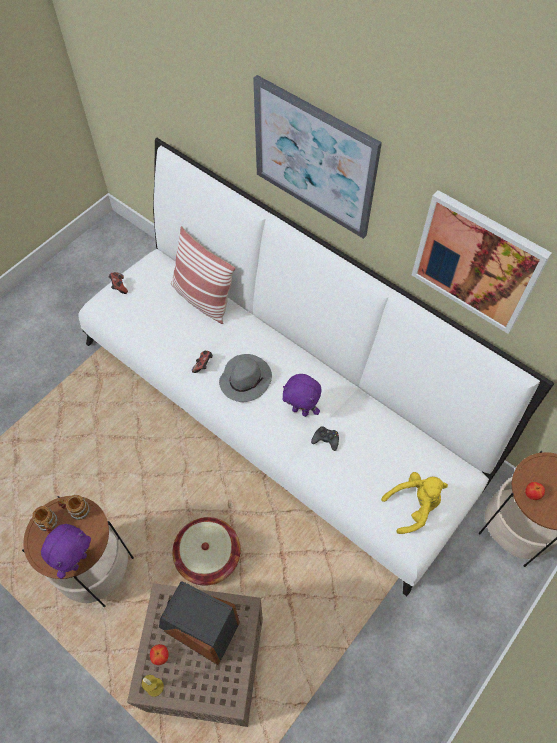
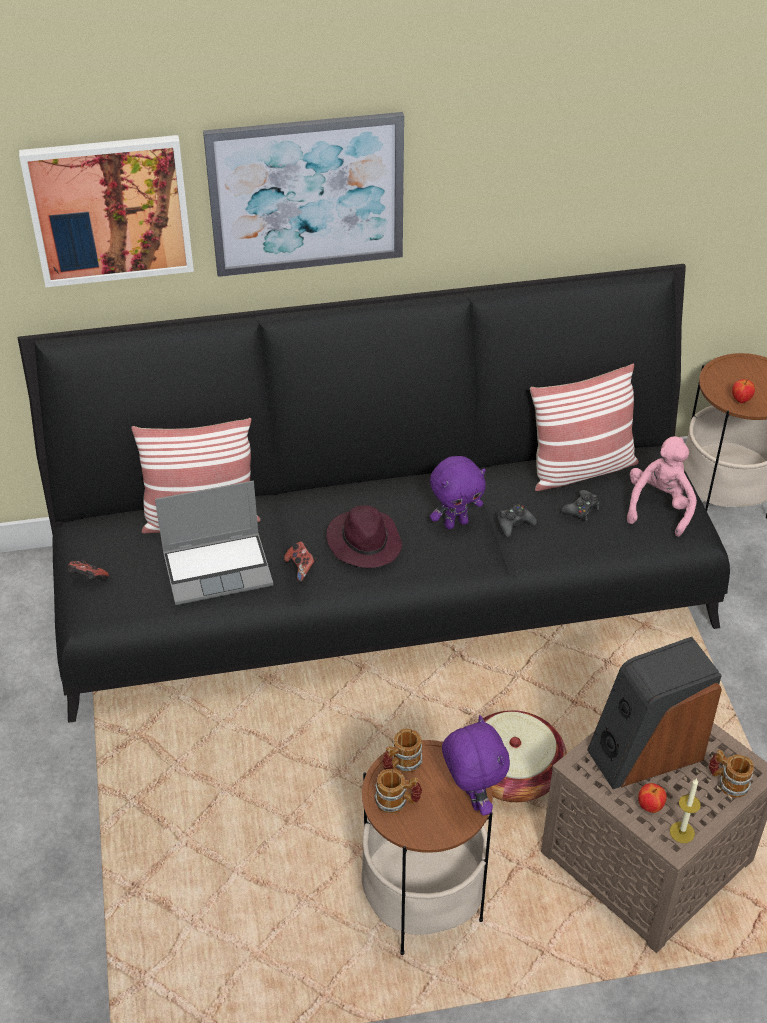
camera: 50 degrees left, 15 degrees down
(171, 331) = (219, 568): none -> laptop
(211, 690) = (727, 782): none -> mug
(245, 379) = (364, 542): grey hat -> purple hat
(278, 406) = (383, 588): white sofa -> black sofa
(370, 465) = (581, 509): none -> black game controller
(408, 443) = (581, 469): none -> pillow
(413, 506) = (659, 507): yellow plush toy -> pink plush toy
(477, 262) = (552, 183): picture -> picture (109, 210)

